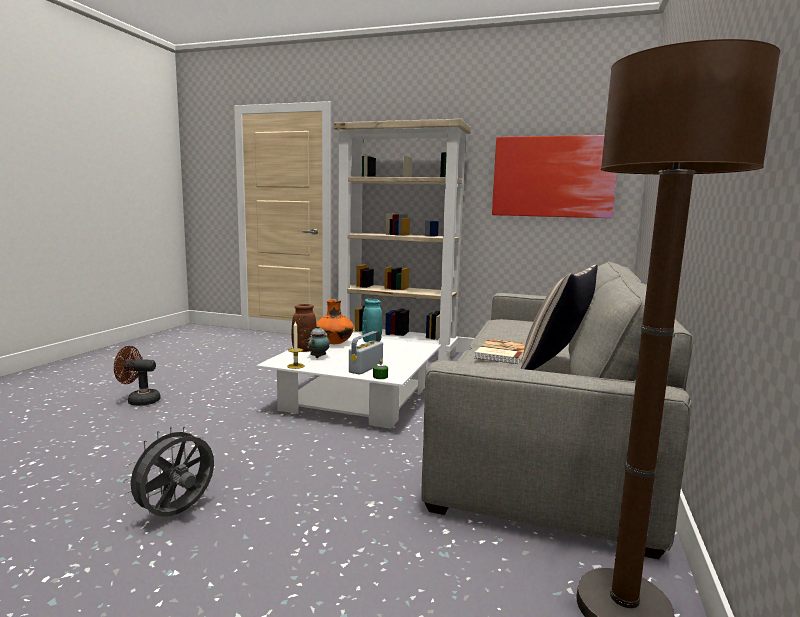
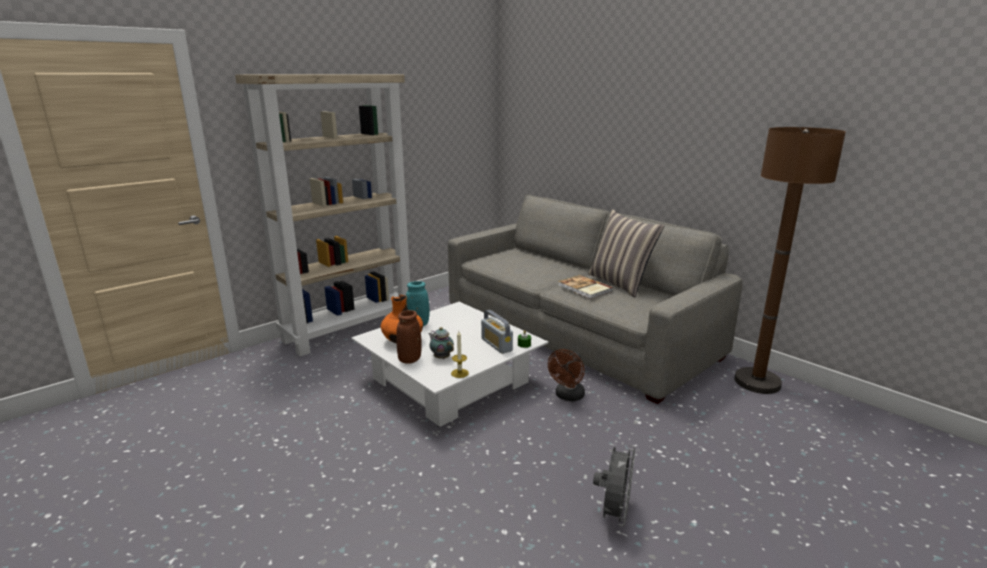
camera: 60 degrees left, 10 degrees up
(139, 401) = (303, 523): brown fan -> brown fan (567, 396)
(176, 514) = (613, 514): grey fan -> grey fan turned 135 degrees counterclockwise
(553, 177) = (443, 122): picture -> none

